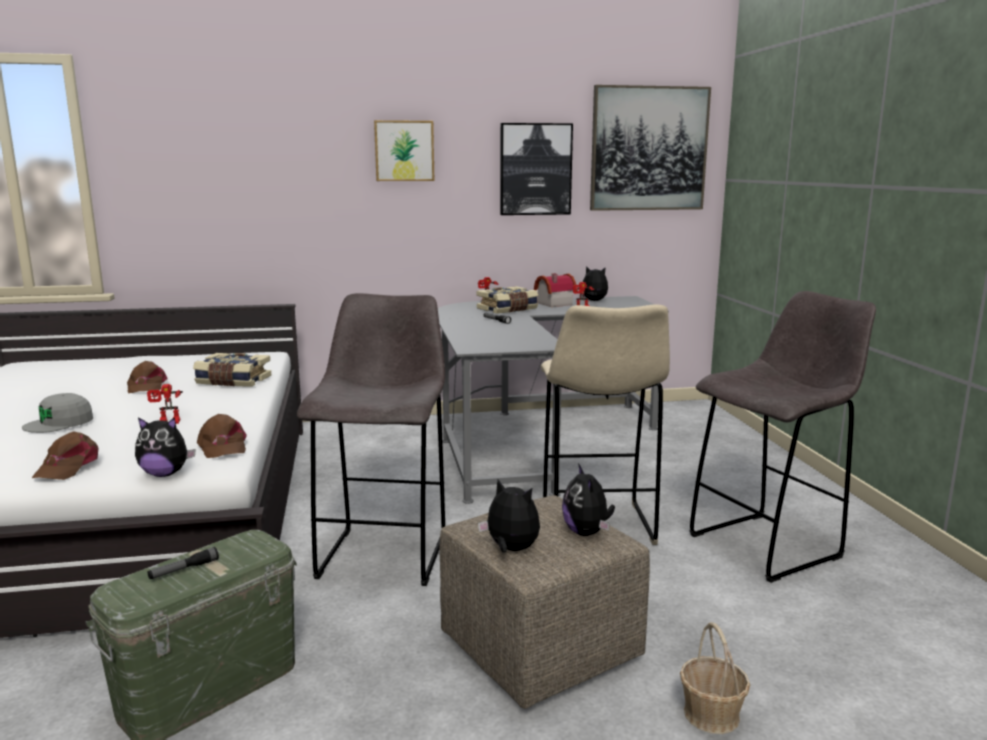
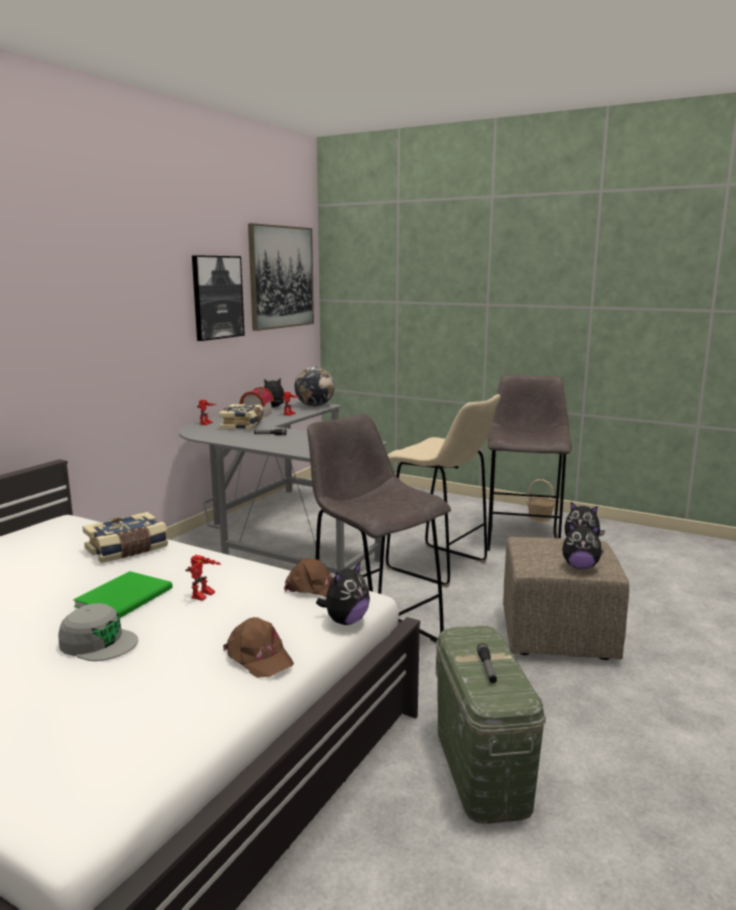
camera: 50 degrees left, 0 degrees up
(59, 423) = (98, 642): grey cap -> grey cap turned 60 degrees counterclockwise
(144, 406) = (128, 597): none -> green book
(146, 386) = (50, 585): brown cap -> none
(404, 151) = (122, 283): picture -> none
(511, 549) = (580, 567): plush toy -> plush toy turned 150 degrees counterclockwise
(635, 306) = (314, 406): none -> globe
(711, 715) = (658, 619): basket -> basket (540, 518)

